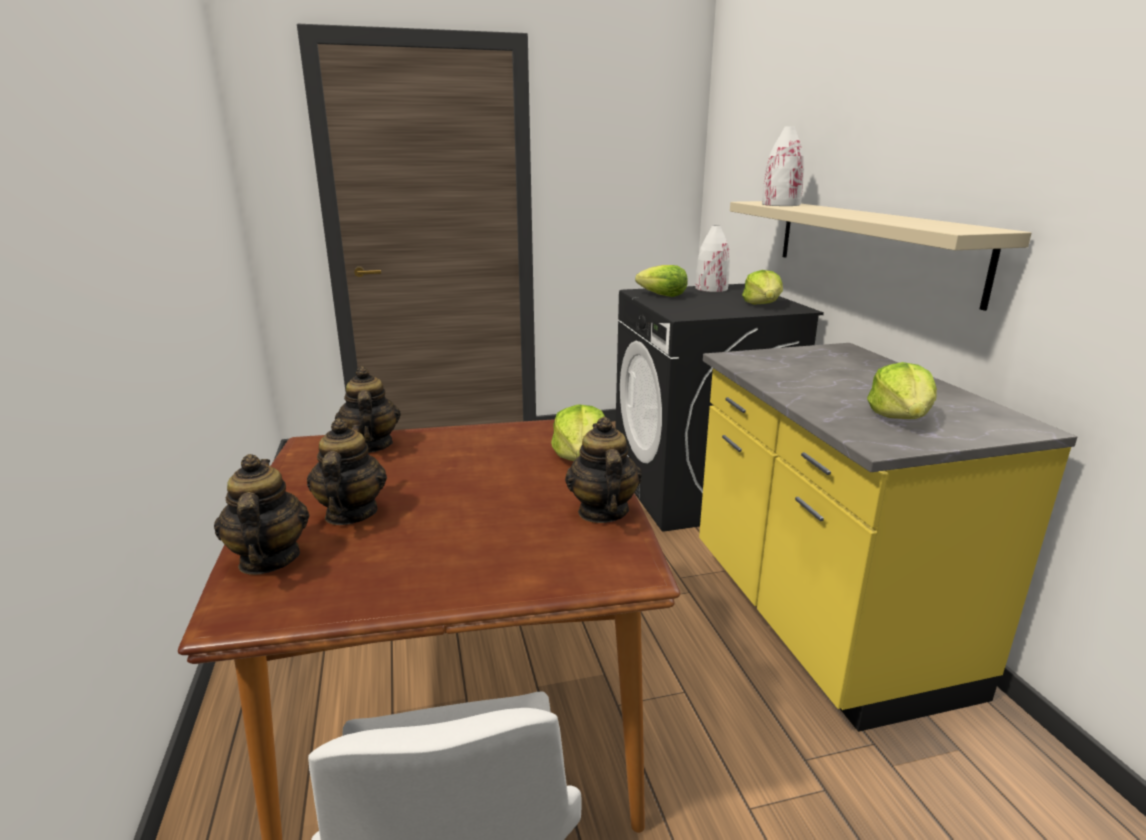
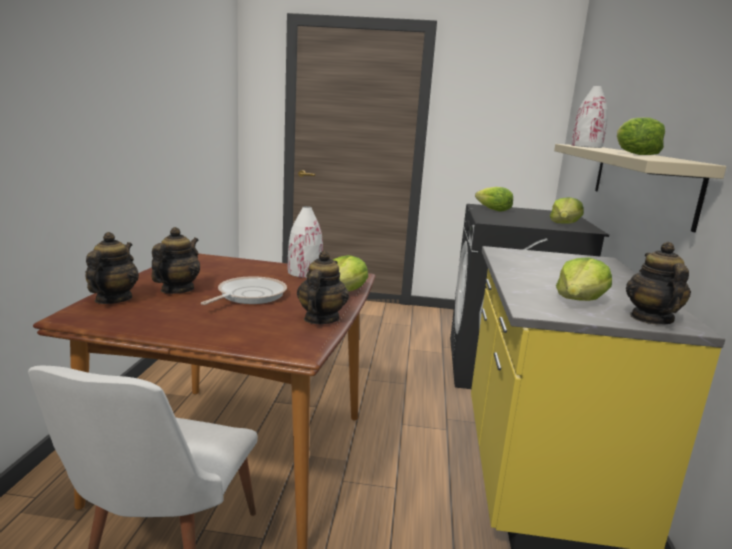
camera: 20 degrees right, 5 degrees down
(370, 446) = (225, 263): teapot -> teapot (650, 318)
(466, 497) = (249, 296): none -> frying pan
(711, 289) = (539, 211): white vase -> white vase (304, 272)
(887, 218) = (633, 154): none -> lettuce

